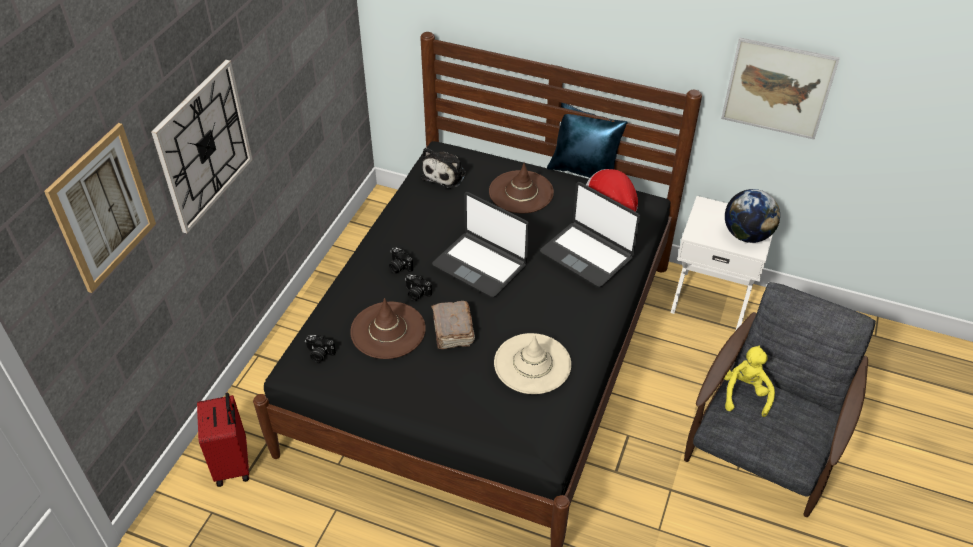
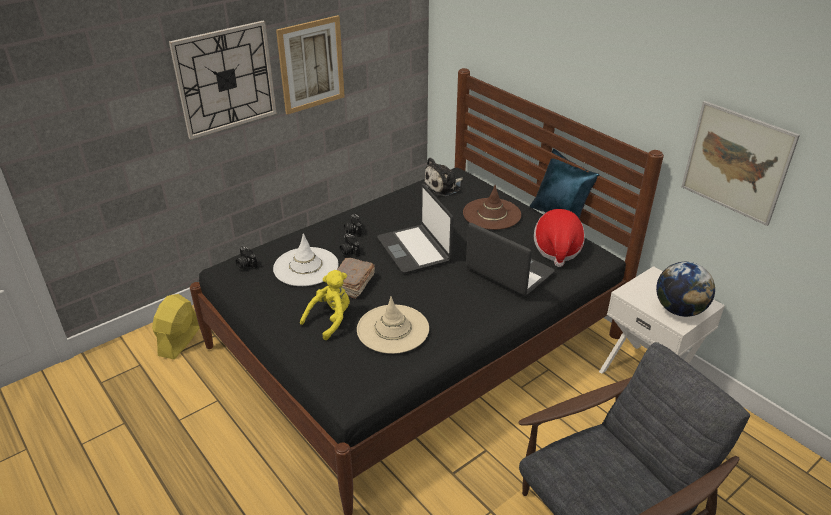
camera: 30 degrees right, 10 degrees down
(103, 208) = (105, 78): picture -> picture (311, 65)
(233, 464) = (180, 341): red suitcase -> yellow fan
(388, 330) = (306, 267): brown hat -> white hat
(587, 255) = (509, 271): laptop -> laptop turned 150 degrees clockwise
(744, 393) = (591, 443): yellow plush toy -> yellow plush toy (330, 319)

